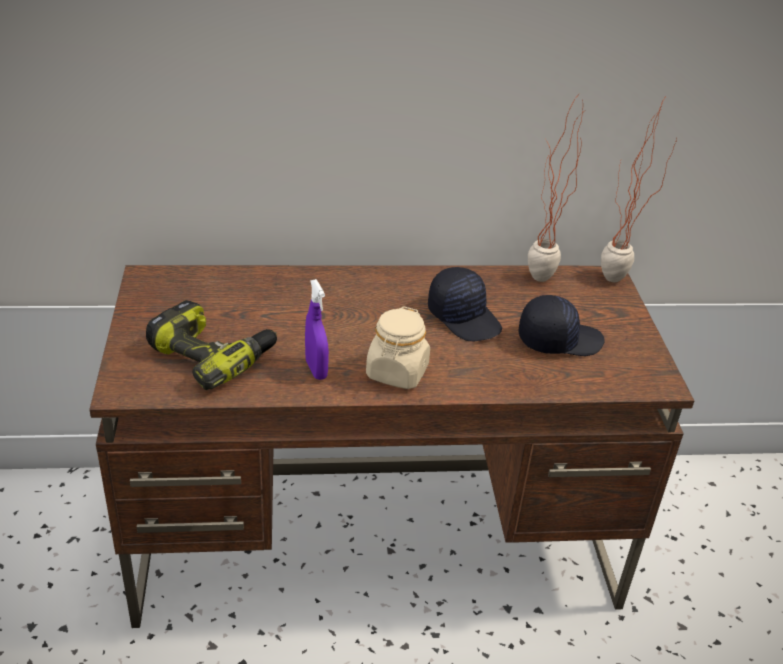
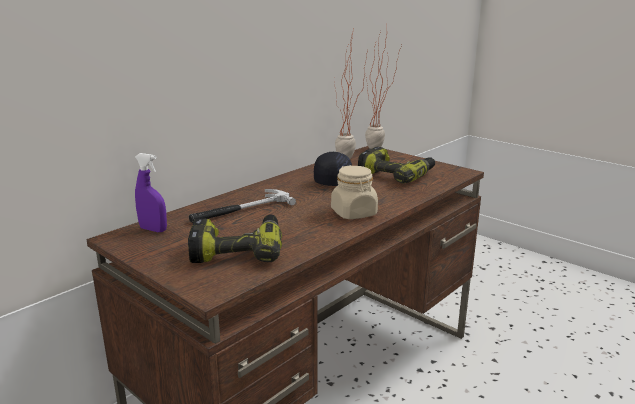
camera: 40 degrees left, 15 degrees down
(295, 301) = (241, 210): none -> hammer
(316, 369) = (311, 229): purple spray bottle -> purple spray bottle (153, 229)
(558, 339) = (396, 174): black cap -> power drill

